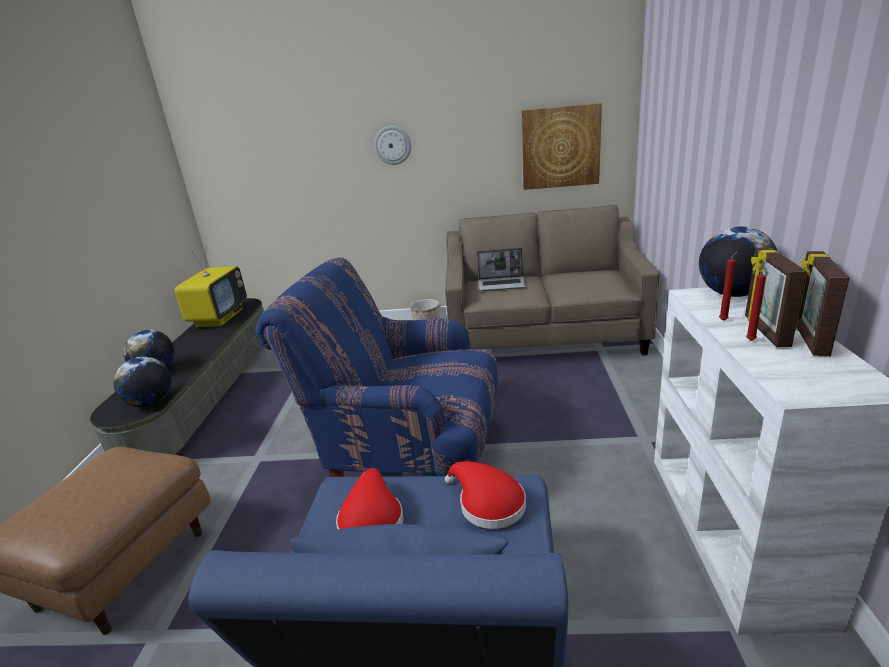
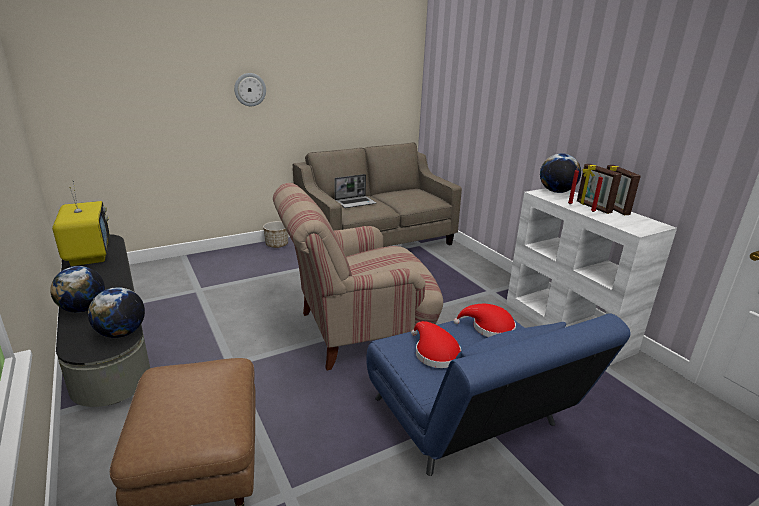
camera: 35 degrees left, 0 degrees up
(408, 454) = (356, 332): blue armchair -> beige armchair
(560, 147) = (375, 99): picture -> none

